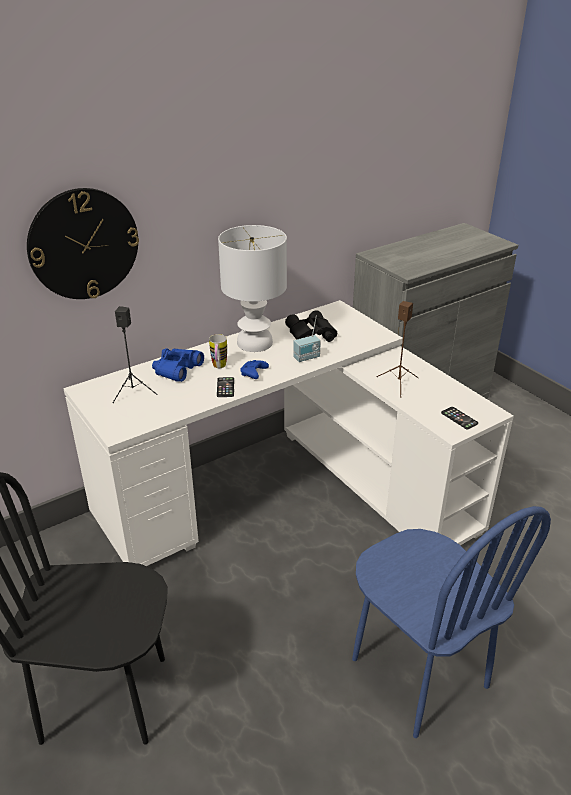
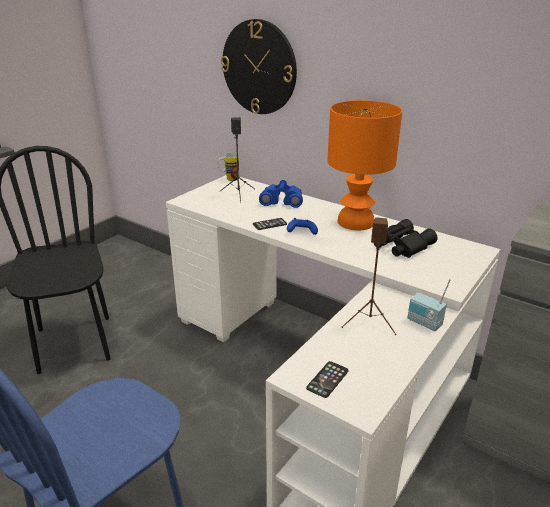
camera: 70 degrees right, 5 degrees down
(219, 367) = (299, 215): mug -> mug (228, 179)
(255, 342) = (356, 222): white table lamp -> orange table lamp
(307, 358) = (353, 251): radio -> radio (424, 323)

